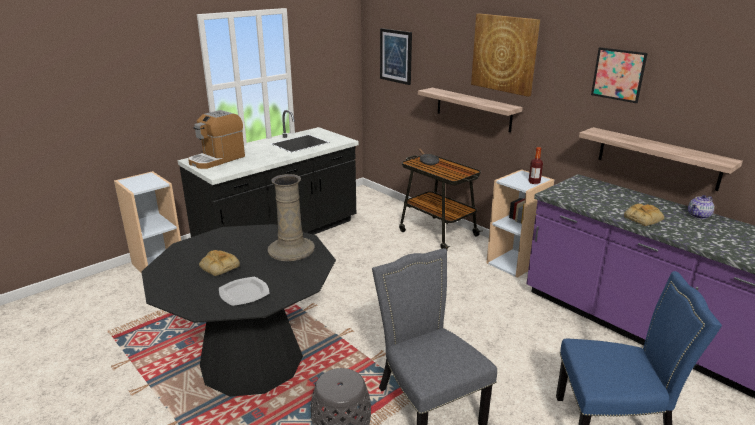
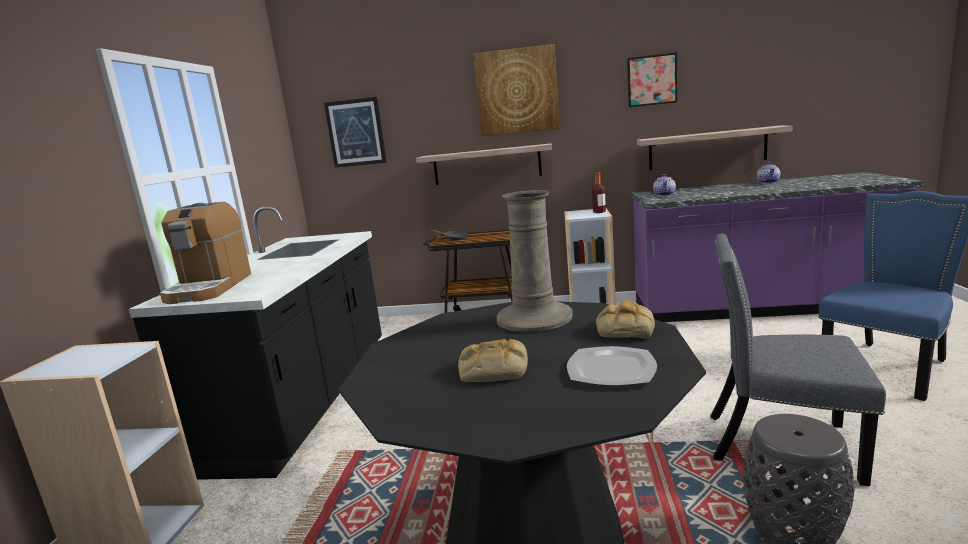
camera: 40 degrees left, 10 degrees down
(580, 190) = (664, 194): none -> teapot
(642, 218) = (750, 190): bread -> bread (624, 328)

